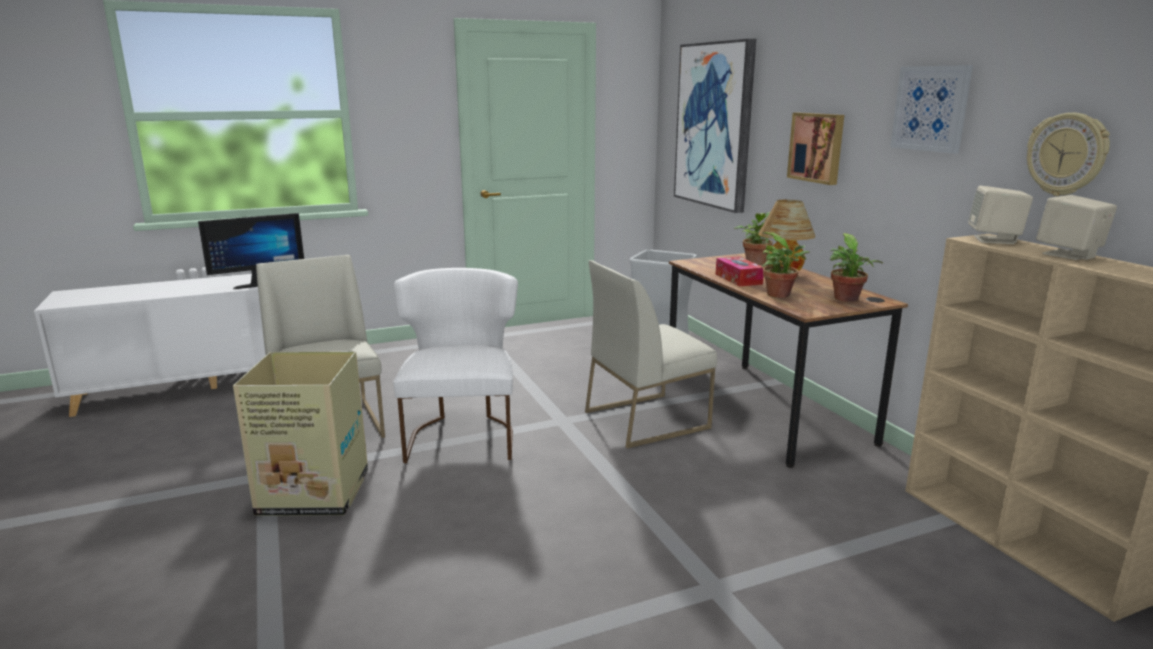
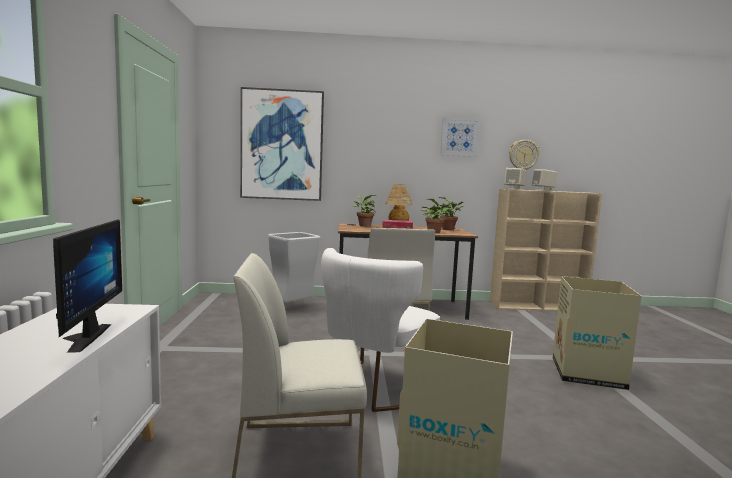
camera: 70 degrees left, 10 degrees down
(462, 435) = (373, 389): white chair -> white chair turned 75 degrees counterclockwise
(639, 590) = (587, 373): none -> cardboard box
(817, 147) = (385, 157): picture -> none

